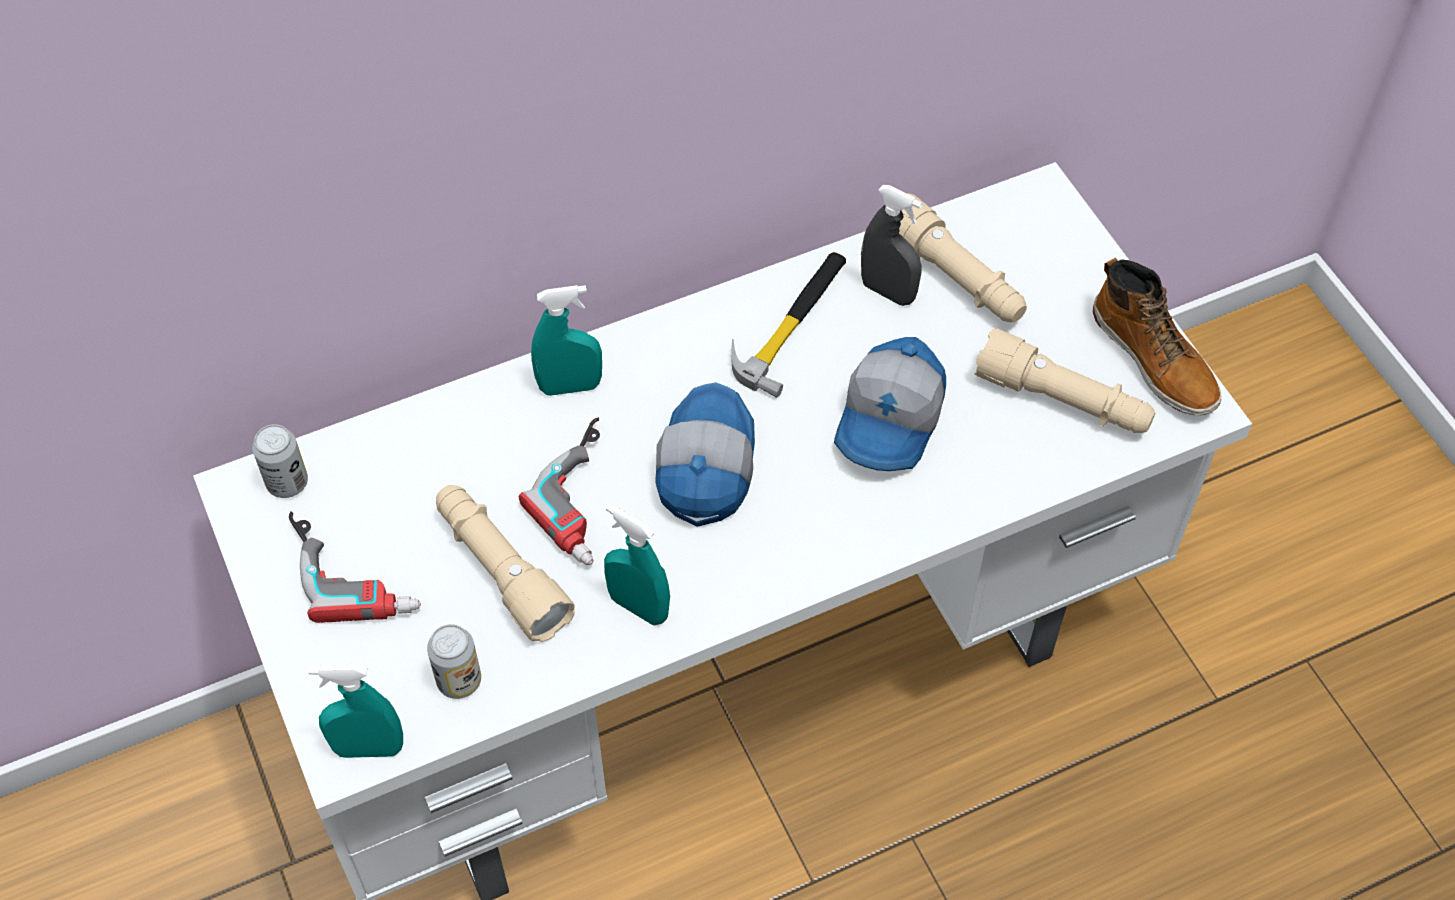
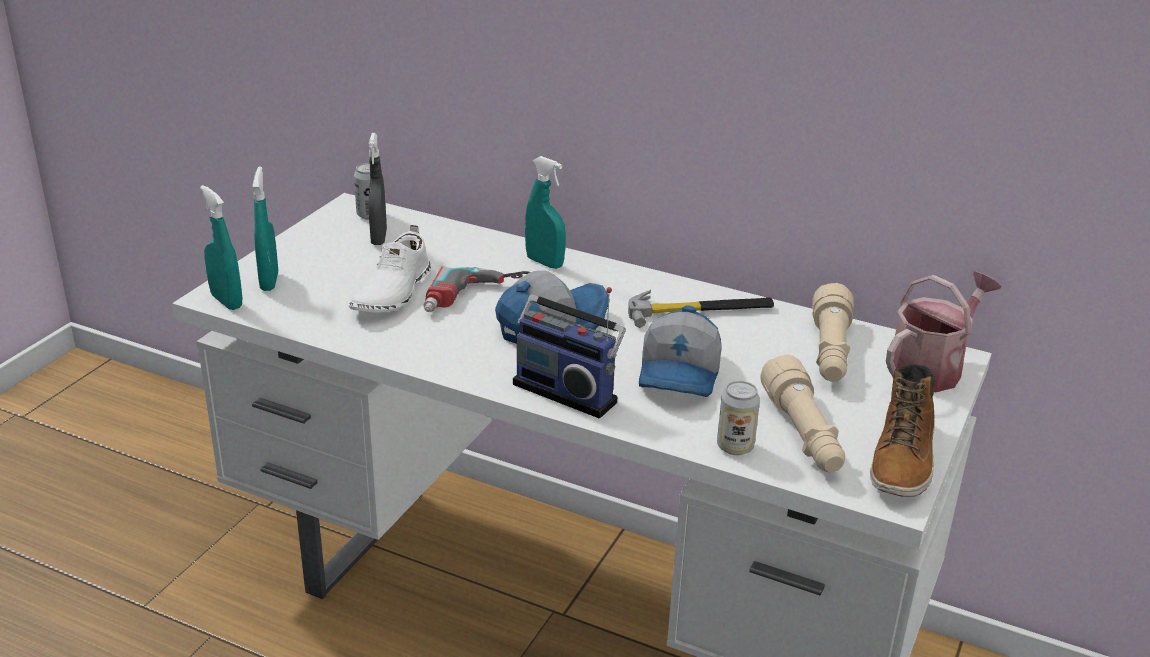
camera: 50 degrees right, 25 degrees down
(356, 569) = (339, 253): power drill -> none
(459, 680) = (301, 309): can -> can (735, 447)
(500, 570) = (391, 292): beige flashlight -> white shoe
(638, 607) = (420, 343): turquoise spray bottle -> turquoise spray bottle (269, 281)
(840, 534) = (567, 391): none -> radio
(887, 292) = (778, 333): grey spray bottle -> grey spray bottle (379, 238)
(891, 422) = (681, 374): cap -> cap turned 60 degrees counterclockwise
(1042, 224) = (931, 367): none -> watering can

